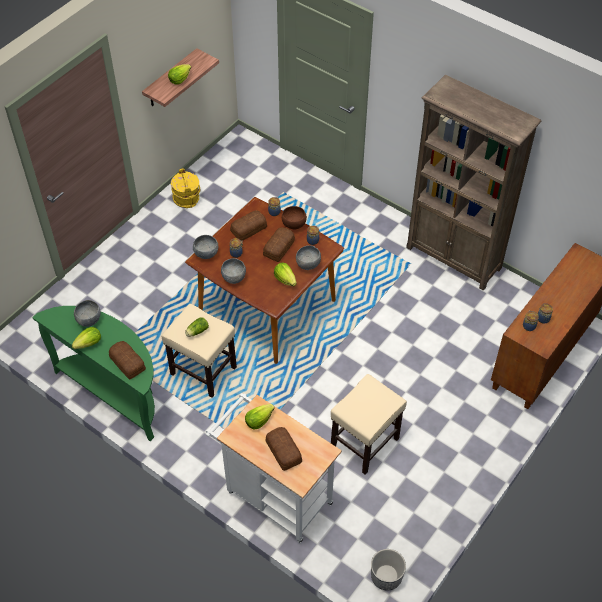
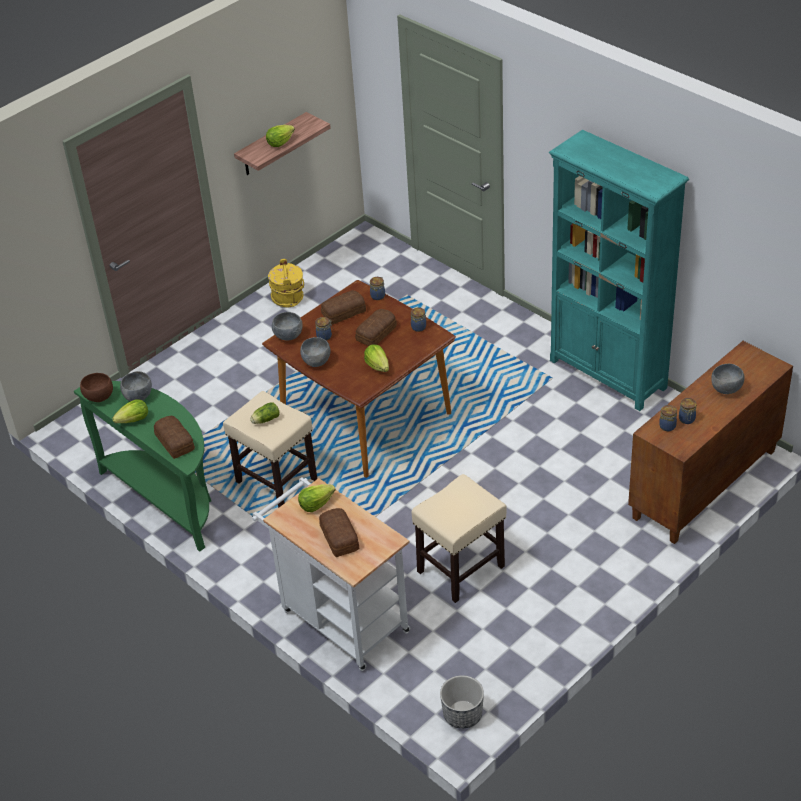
camera: 10 degrees right, 10 degrees down
(294, 225) = (399, 310): brown bowl -> brown bowl (99, 398)
(308, 265) = (408, 352): grey bowl -> grey bowl (726, 389)
(454, 258) = (608, 374): brown bookcase -> turquoise bookcase

